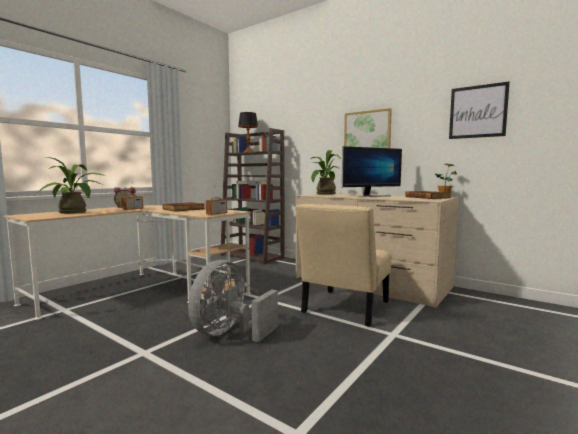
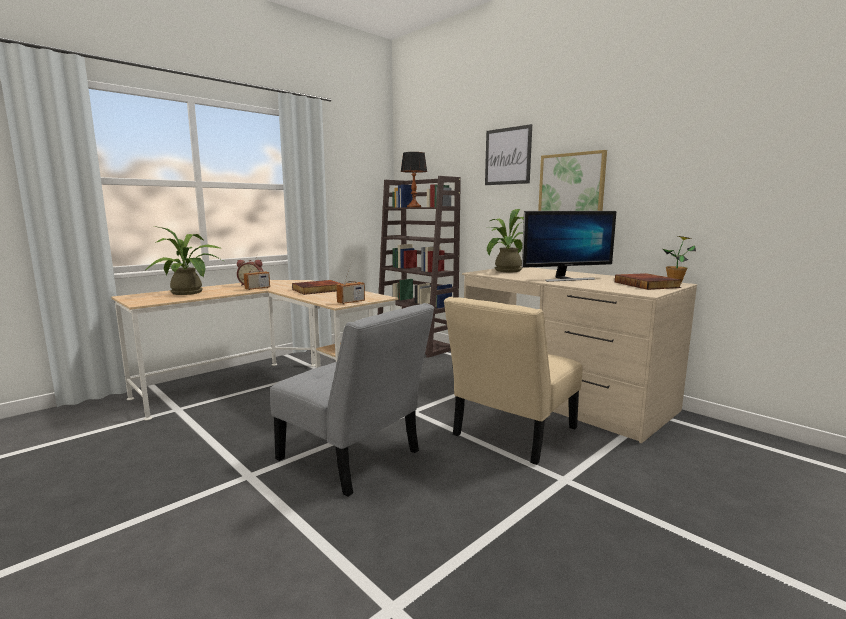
camera: 10 degrees right, 5 degrees up
(229, 333) = (354, 459): grey fan -> grey chair
(477, 111) = (734, 158): picture -> picture (507, 156)

